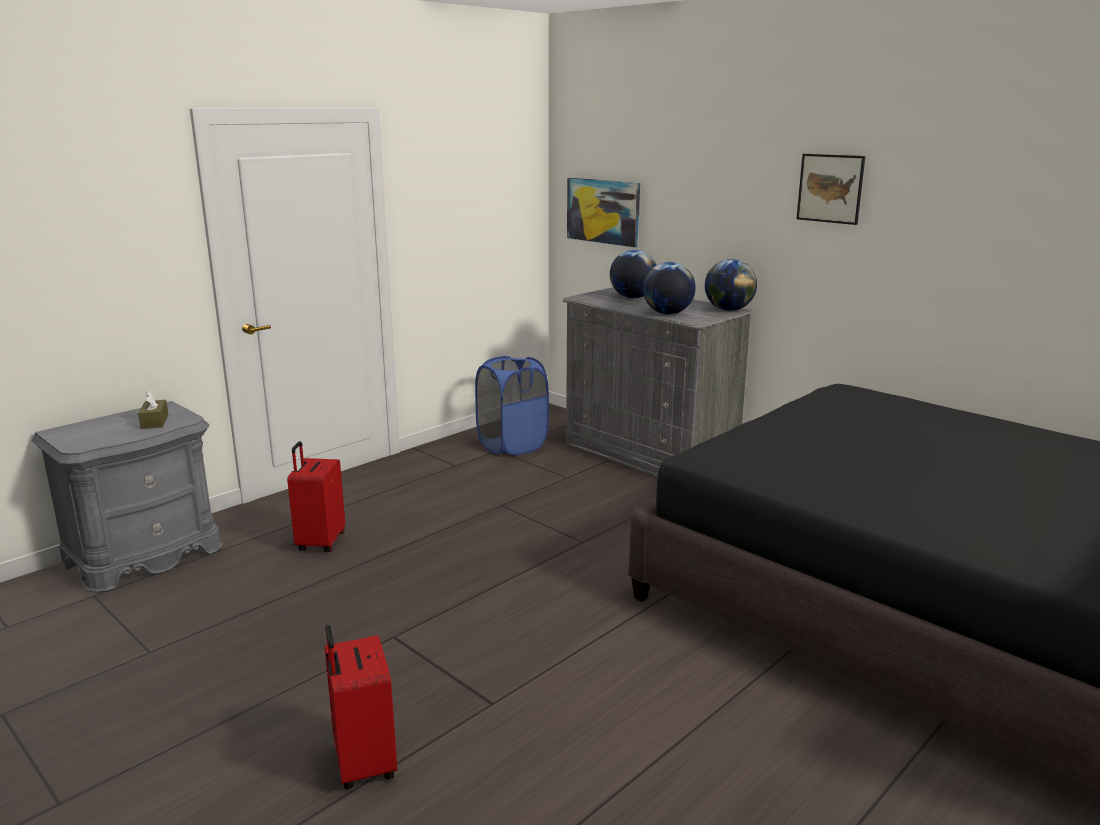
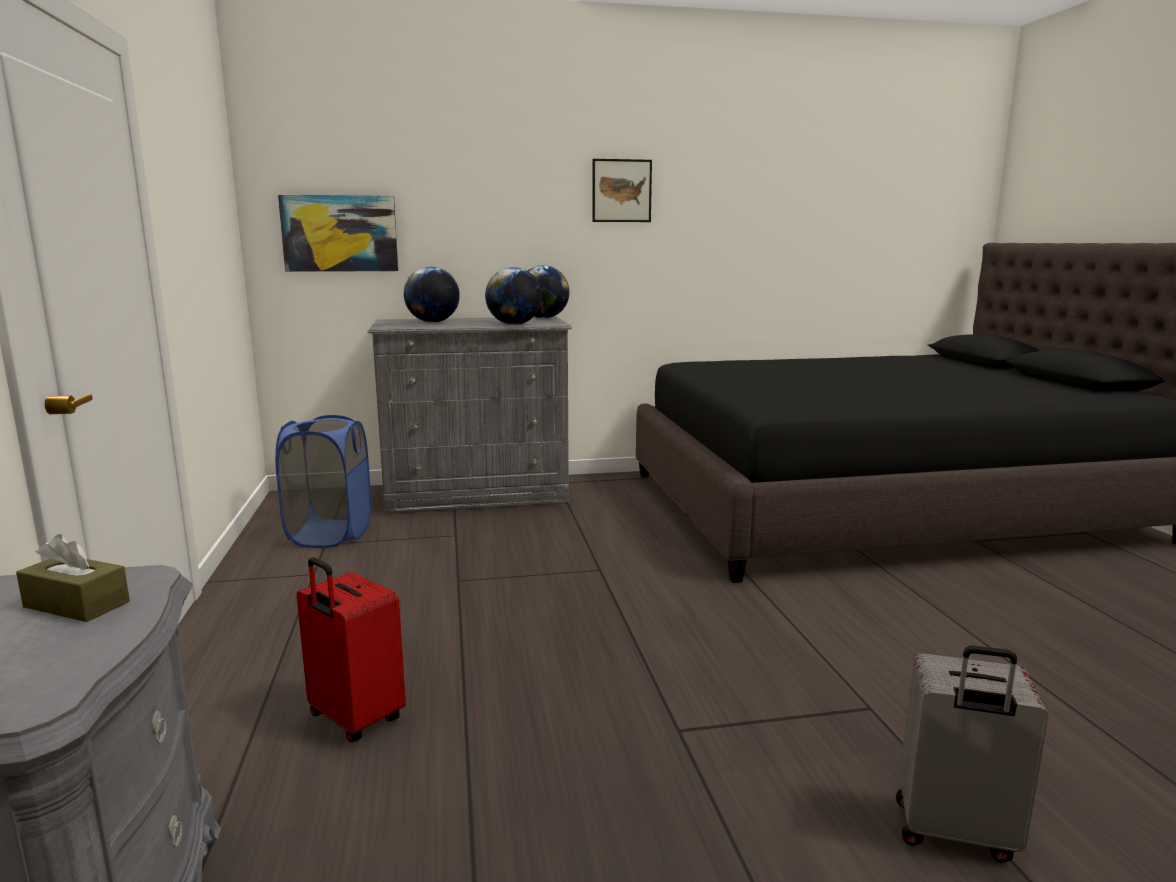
camera: 55 degrees left, 5 degrees down
(362, 764) = (954, 833): red suitcase -> grey suitcase

